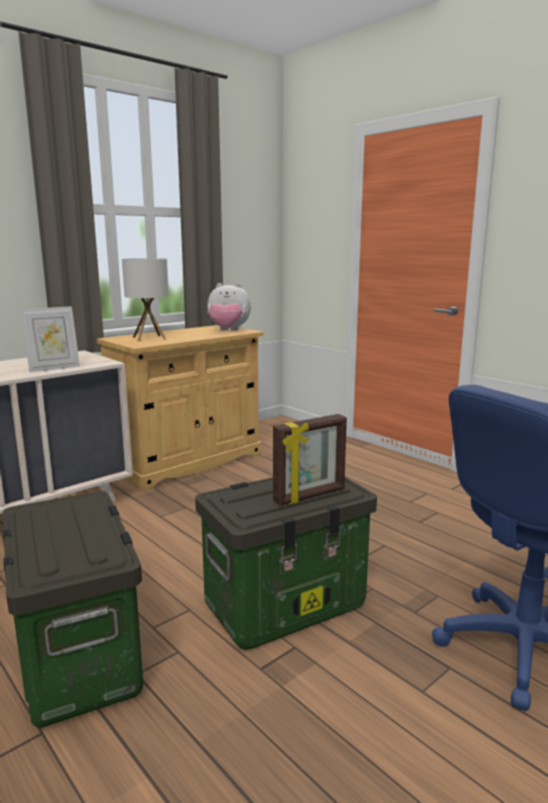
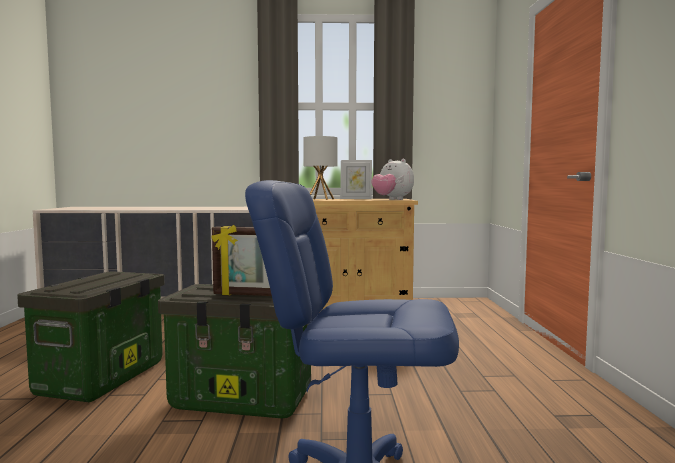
camera: 40 degrees right, 10 degrees down
(54, 368) = (229, 208): picture frame -> picture frame (356, 199)

